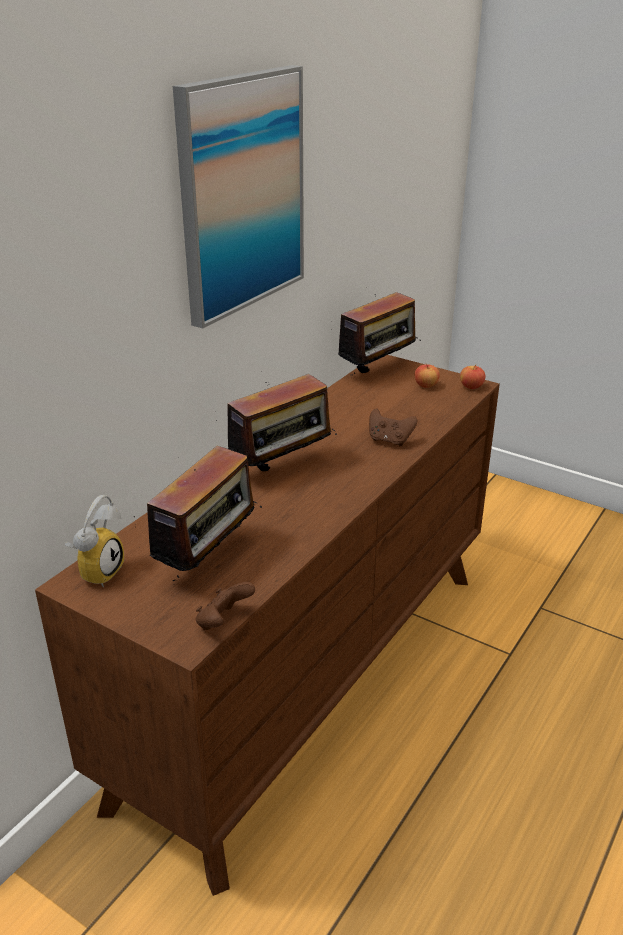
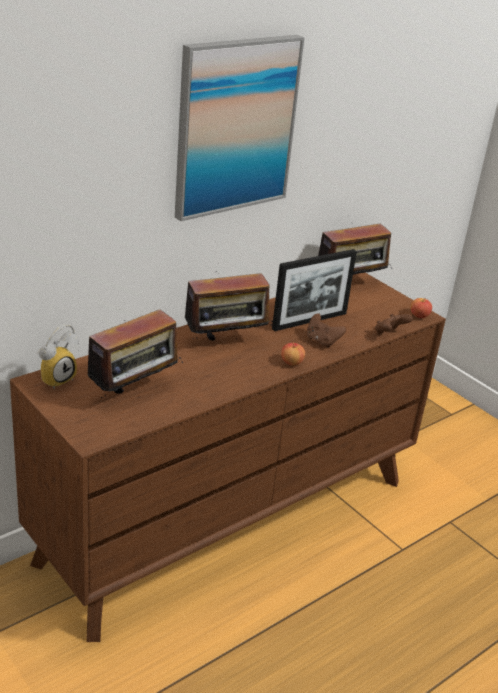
camera: 15 degrees right, 0 degrees up
(223, 622) = (120, 433): brown game controller -> brown game controller (389, 334)
(361, 421) = (309, 321): none -> picture frame
(426, 385) = (382, 306): apple -> apple (291, 362)

